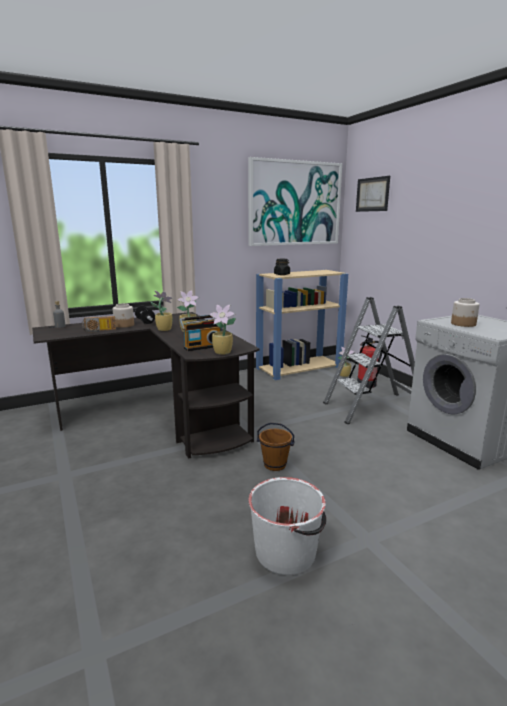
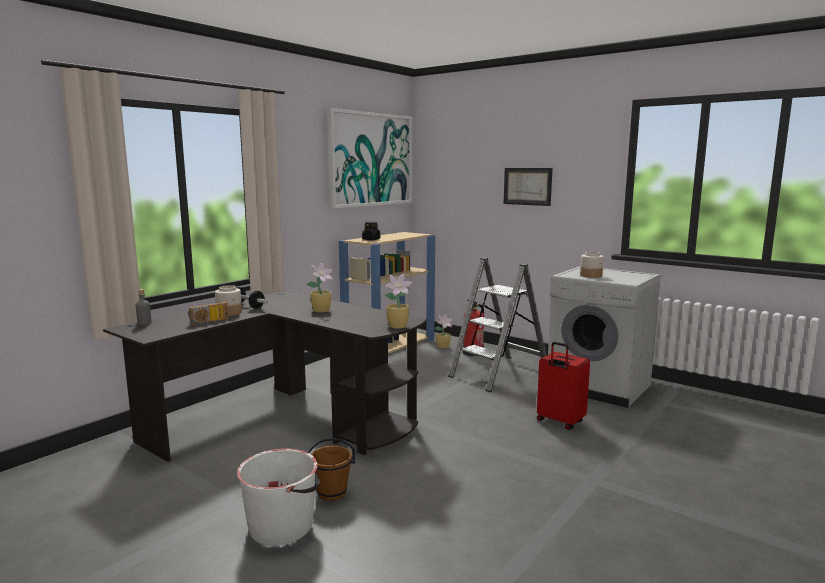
camera: 25 degrees left, 5 degrees down
(164, 329) = (288, 312): potted plant -> none
(202, 347) = (366, 324): radio -> none
(275, 465) = (459, 441): brown bucket -> brown bucket (332, 493)
(286, 552) = (540, 507): white bucket -> white bucket (282, 526)
(372, 194) = (451, 151): picture -> picture (527, 186)
(388, 468) = (559, 422): none -> red suitcase

